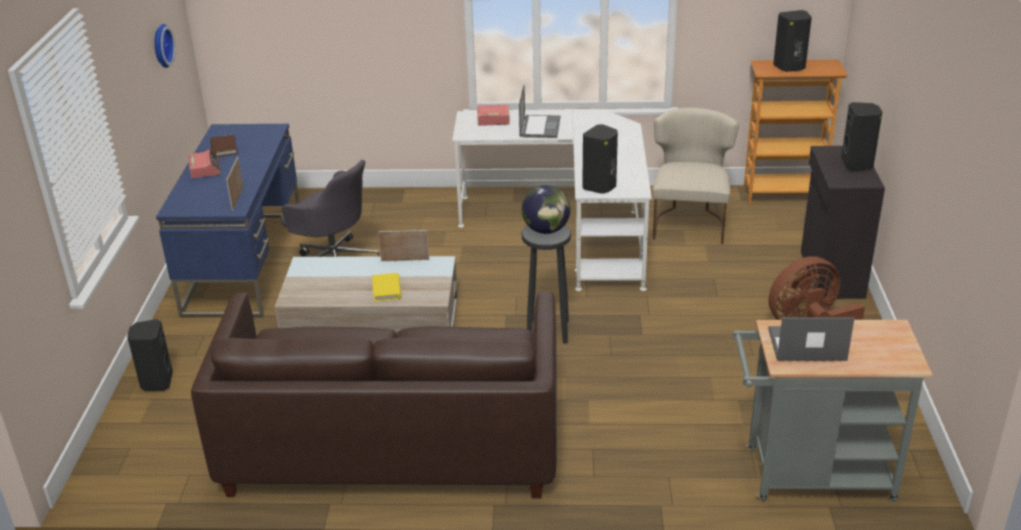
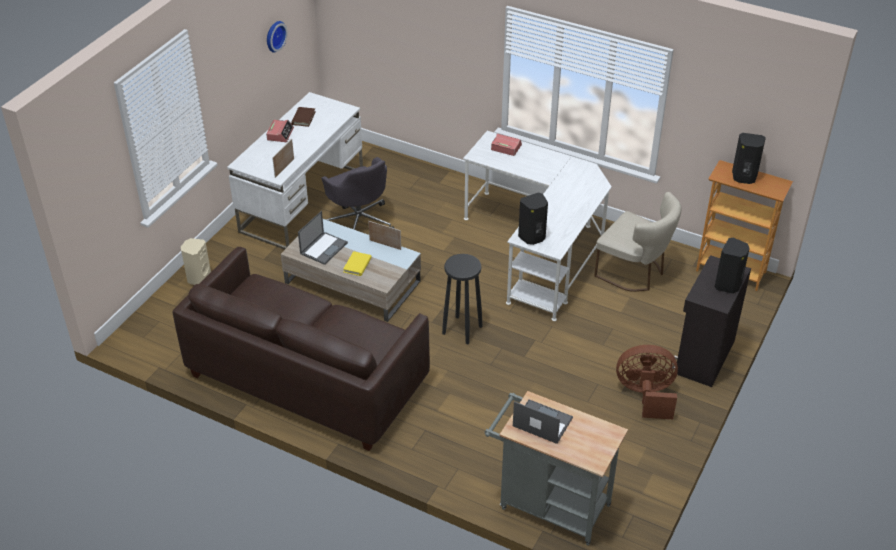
camera: 25 degrees right, 10 degrees up
(156, 382) = (198, 278): black speaker -> beige speaker
(245, 263) = (303, 201): blue desk -> white desk
(539, 127) = (534, 165): laptop -> laptop (324, 248)
(546, 230) = (463, 264): globe -> none
(689, 223) = (634, 273): beige chair -> beige chair turned 90 degrees clockwise

